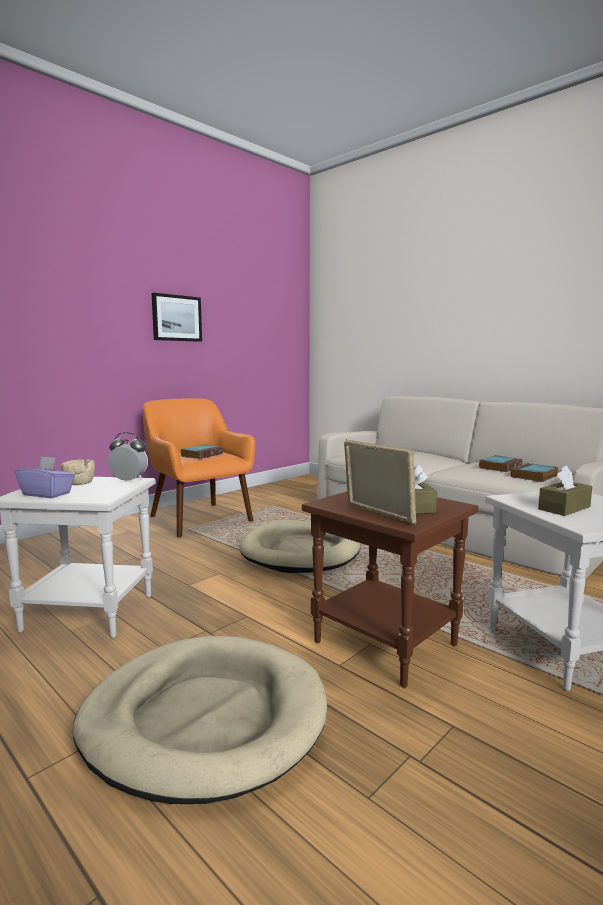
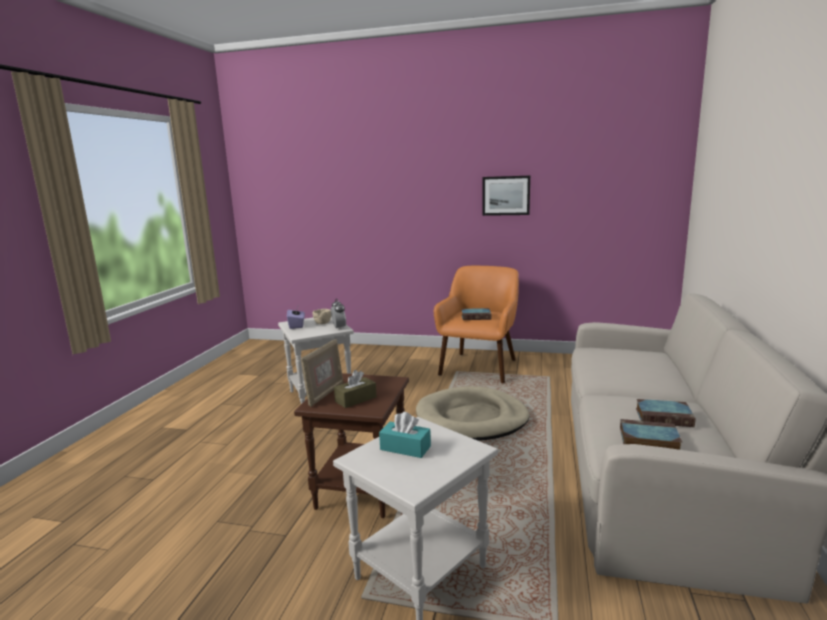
camera: 60 degrees right, 5 degrees up
(205, 719) = (252, 461): beige dog bed -> none
(564, 508) = (405, 448): brown tissue box -> turquoise tissue box

